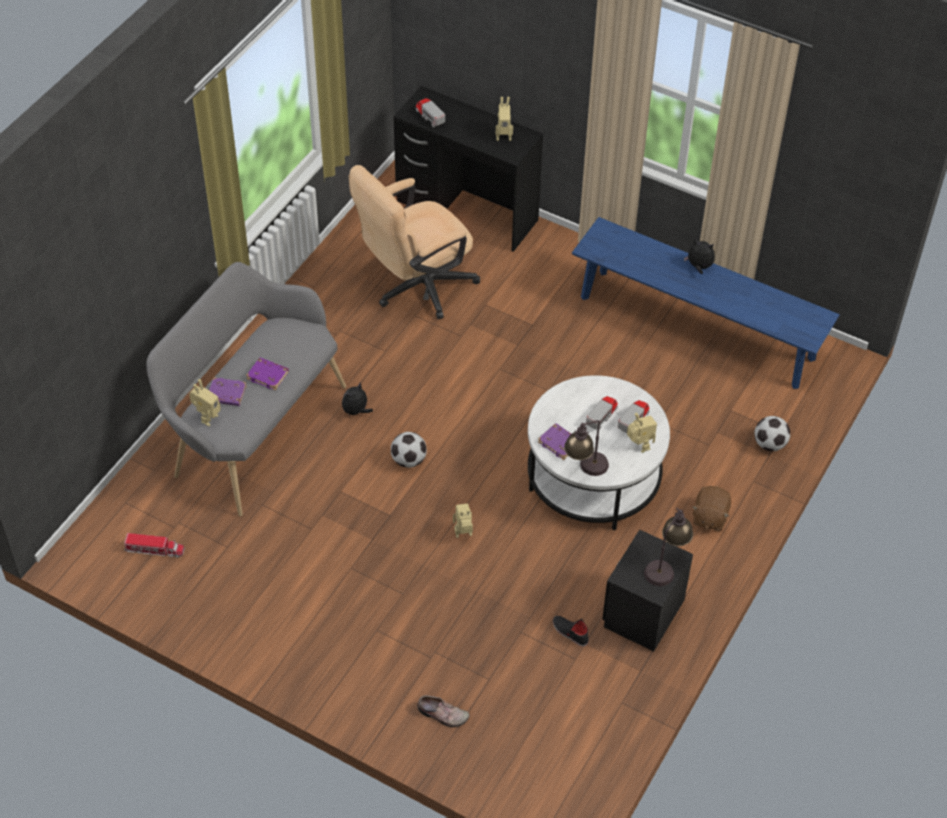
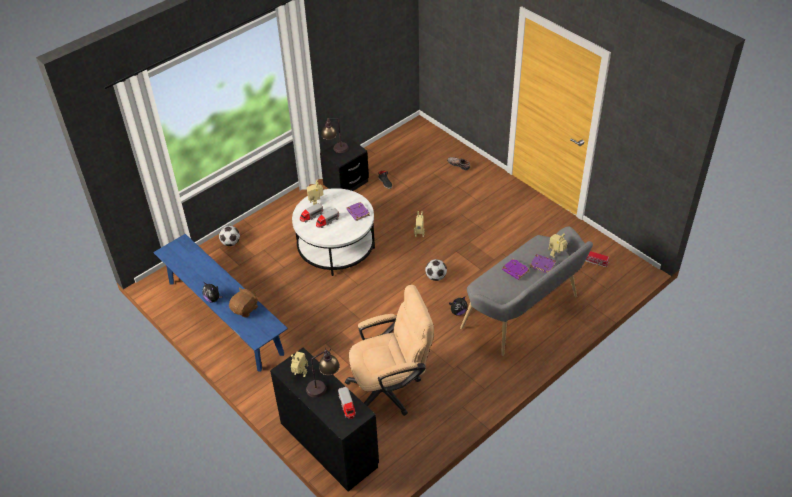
camera: 160 degrees left, 5 degrees down
(585, 469) = (351, 198): table lamp -> table lamp (324, 387)
(709, 517) = (287, 216): brown plush toy -> brown plush toy (245, 309)

